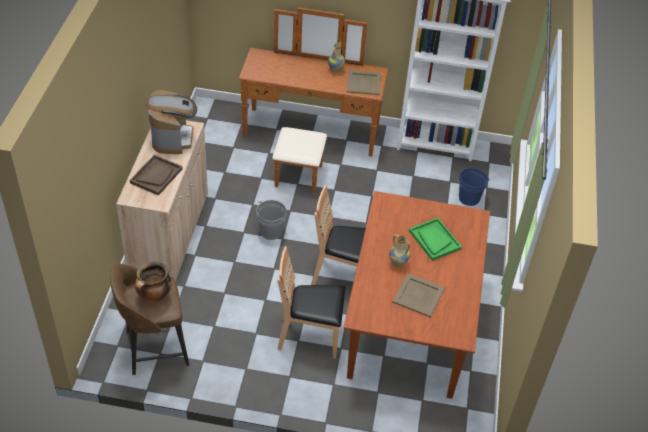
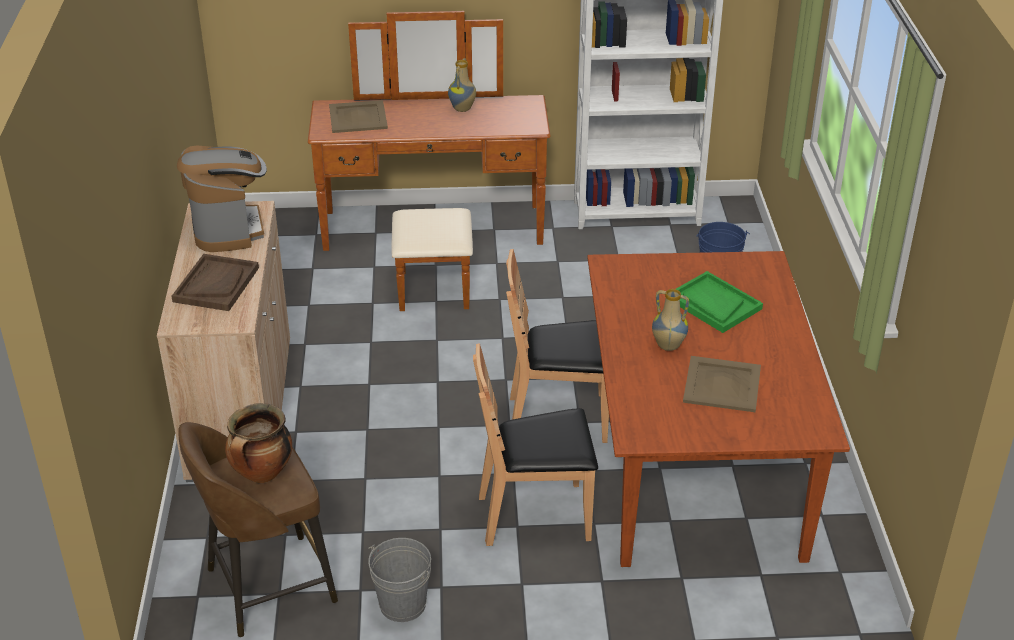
camera: 10 degrees left, 10 degrees down
(271, 231) = (415, 374): grey bucket -> grey bucket (402, 604)
(363, 82) = (513, 118): beige tray -> beige tray (357, 117)

